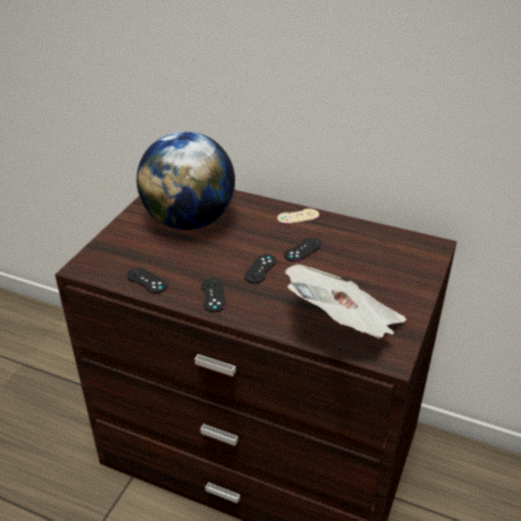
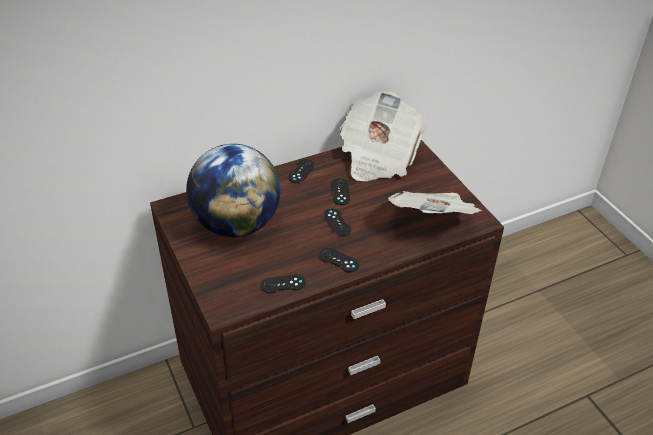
camera: 50 degrees left, 5 degrees up
(298, 216) = (301, 171): beige game controller -> black game controller
(383, 245) = (378, 157): none -> newspaper

